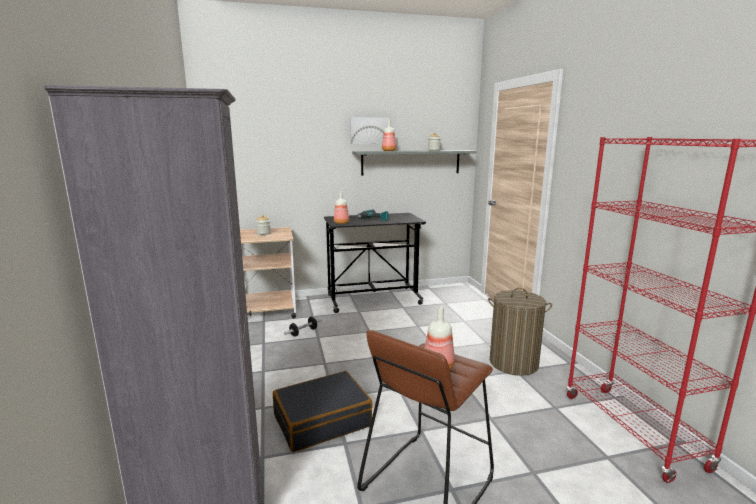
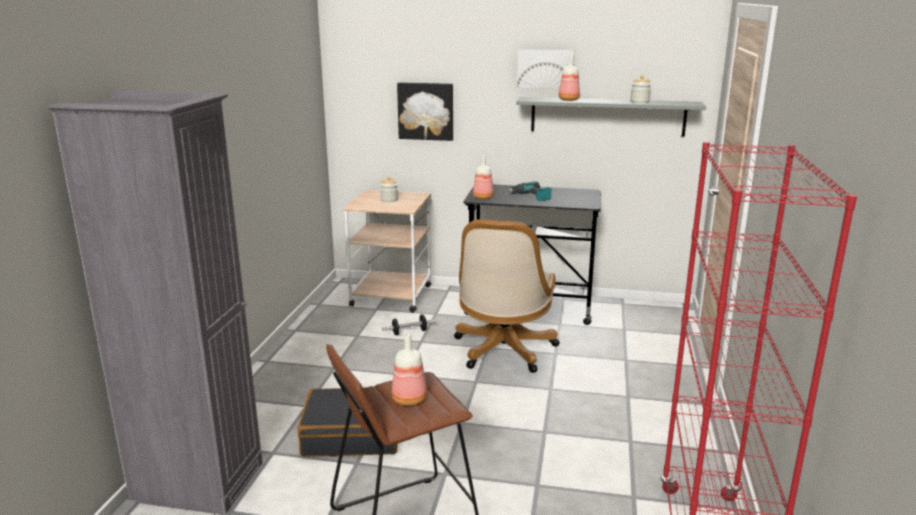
camera: 25 degrees right, 5 degrees up
(282, 164) = (426, 111): none -> picture
(384, 332) = (503, 353): none -> office chair
(513, 363) = (637, 431): laundry basket -> none

